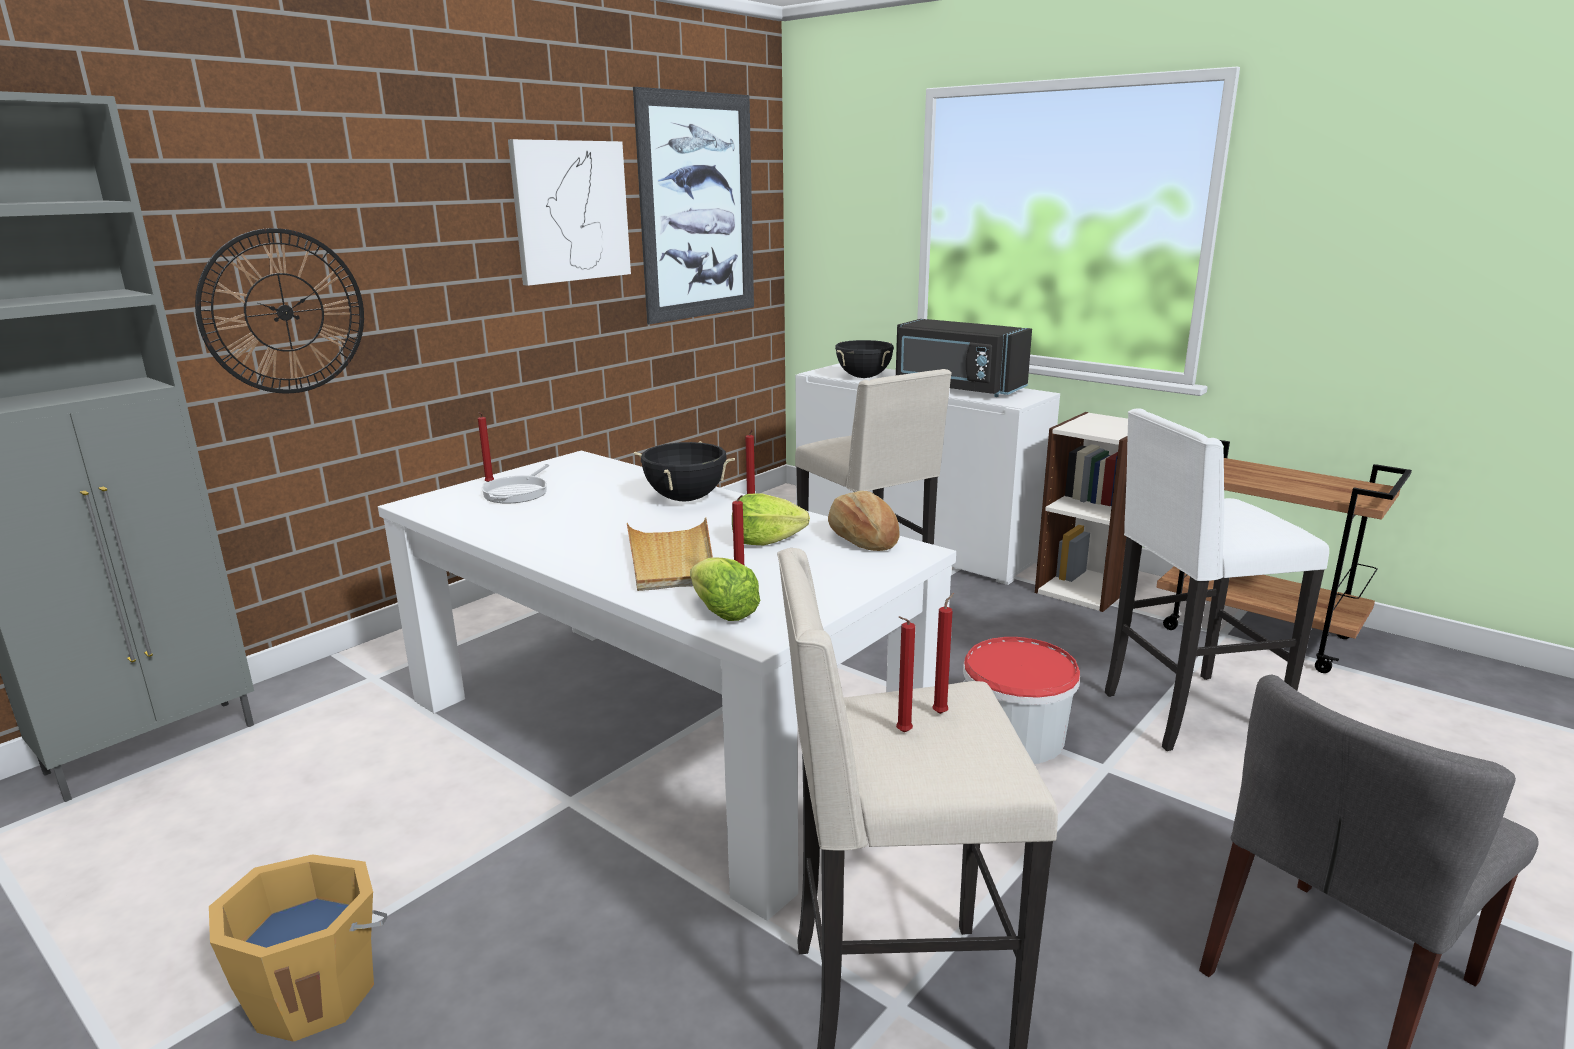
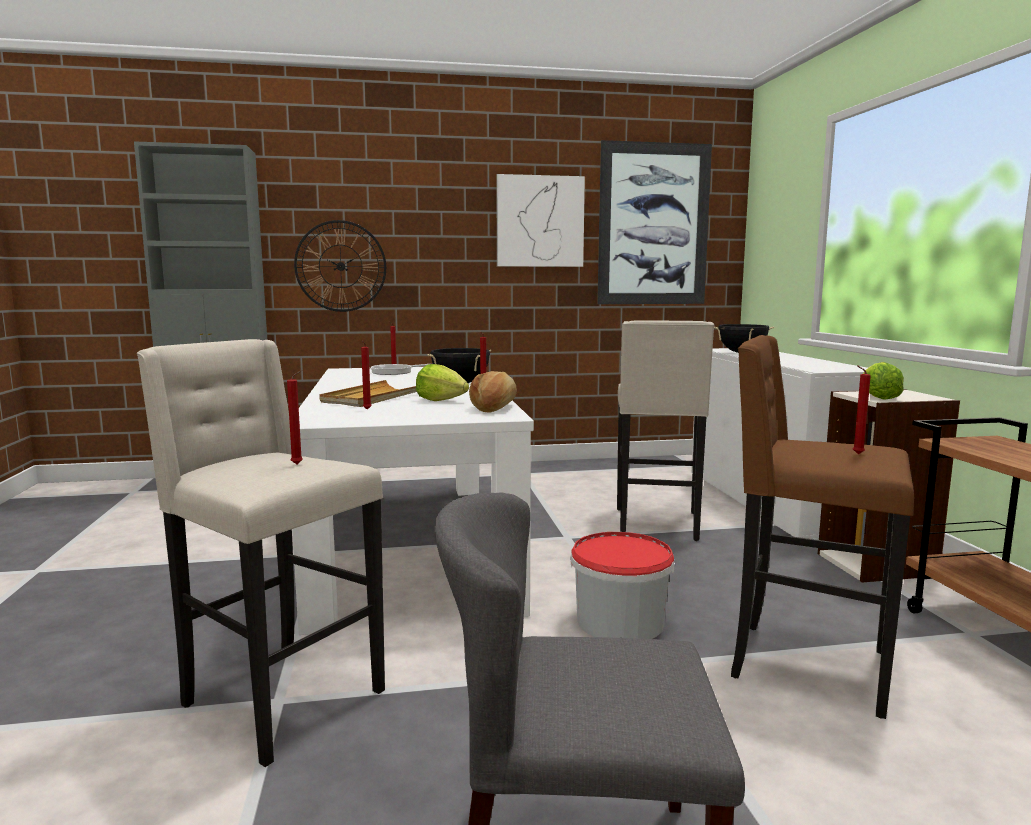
camera: 40 degrees right, 10 degrees down
(316, 991) = (116, 575): orange bucket -> none
(722, 612) = (328, 414): lettuce -> lettuce (878, 397)
(902, 733) = (257, 464): red candle -> red candle (856, 454)
(957, 389) = (797, 362): black microwave -> none
(1186, 714) = (805, 665): white stool -> brown stool

